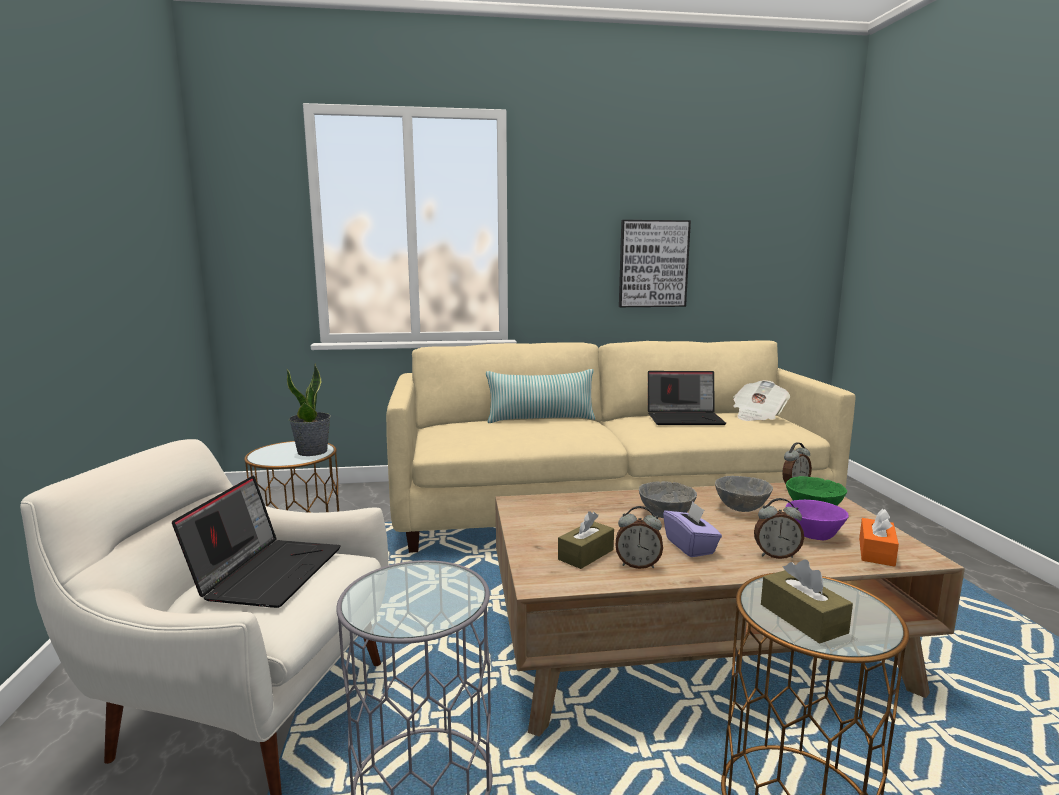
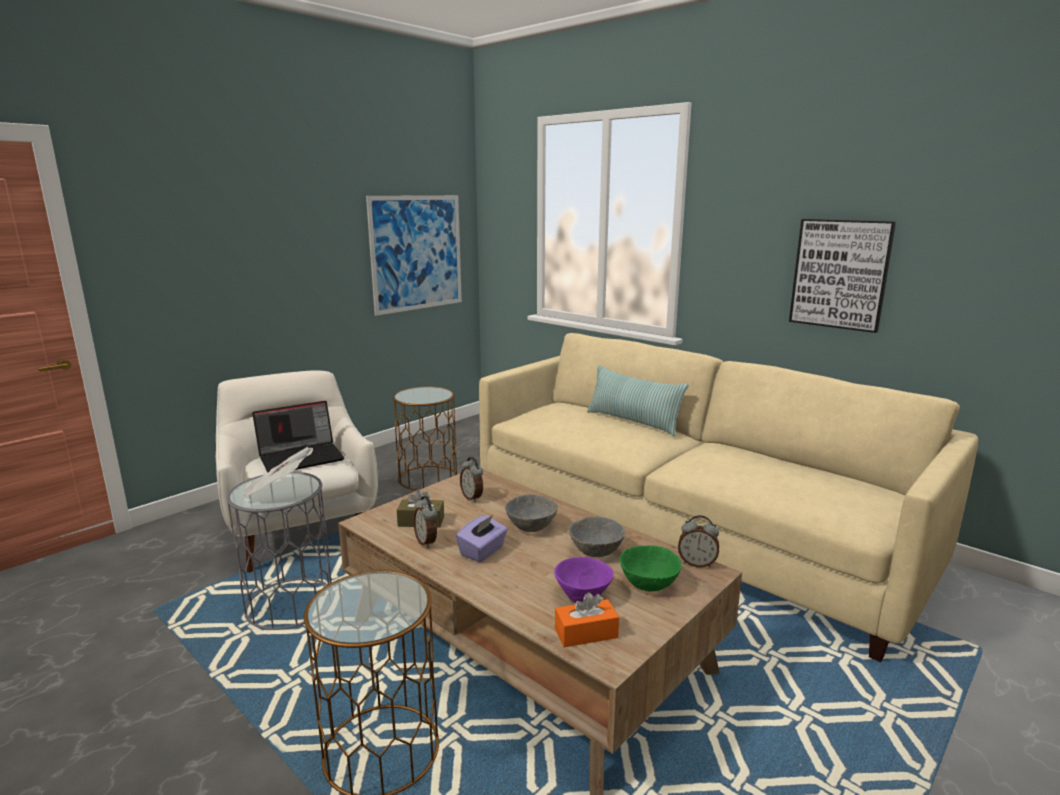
camera: 50 degrees right, 5 degrees up
(156, 269) = (417, 253): none -> picture
(313, 451) = (432, 398): potted plant -> none
(685, 418) = (759, 464): laptop -> none
(757, 415) = (853, 490): newspaper -> newspaper (278, 490)
(776, 555) = (513, 587): alarm clock -> alarm clock (472, 497)
(803, 618) = (348, 600): brown tissue box -> none

